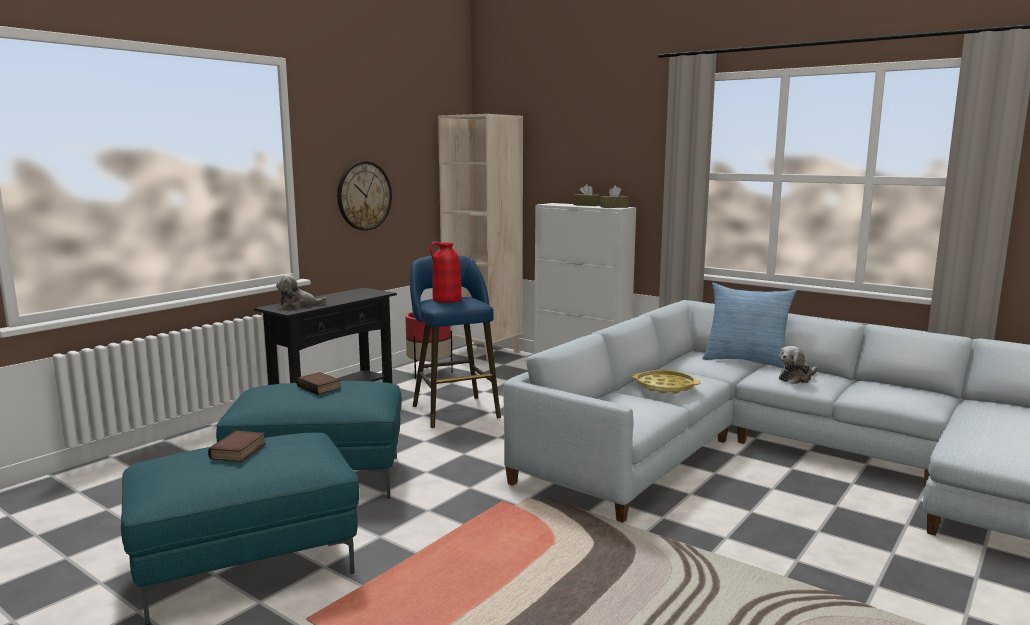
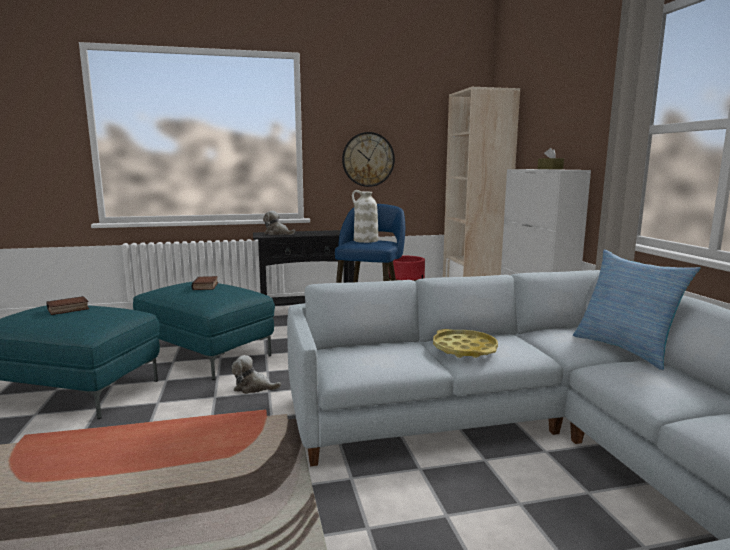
camera: 40 degrees right, 0 degrees up
(446, 300) = (365, 241): red vase -> white vase
(614, 207) = (565, 169): brown tissue box -> none
(796, 378) = (648, 381): plush toy -> plush toy (253, 387)

